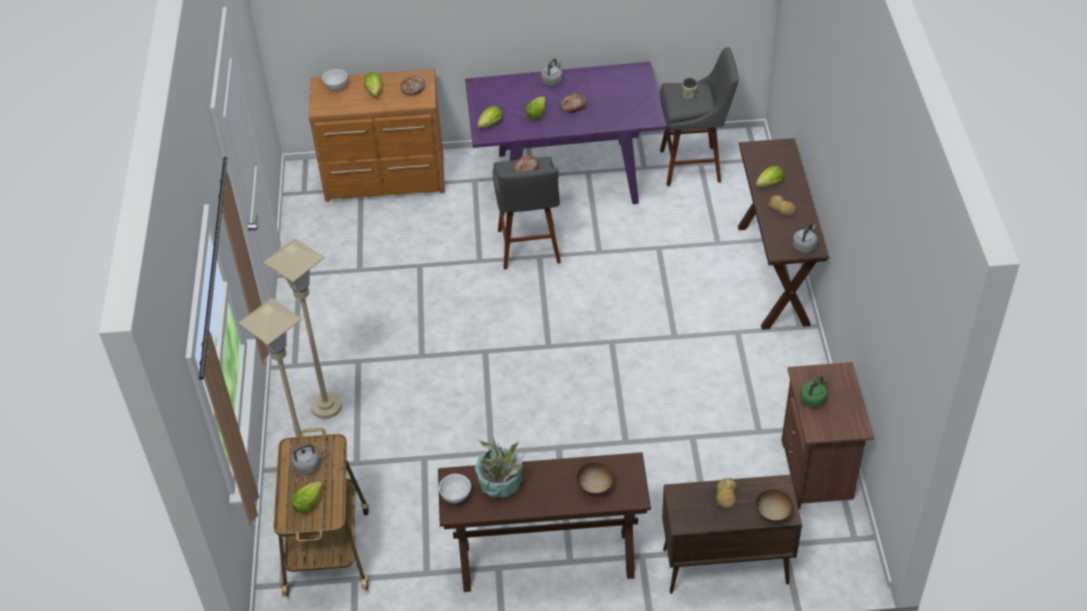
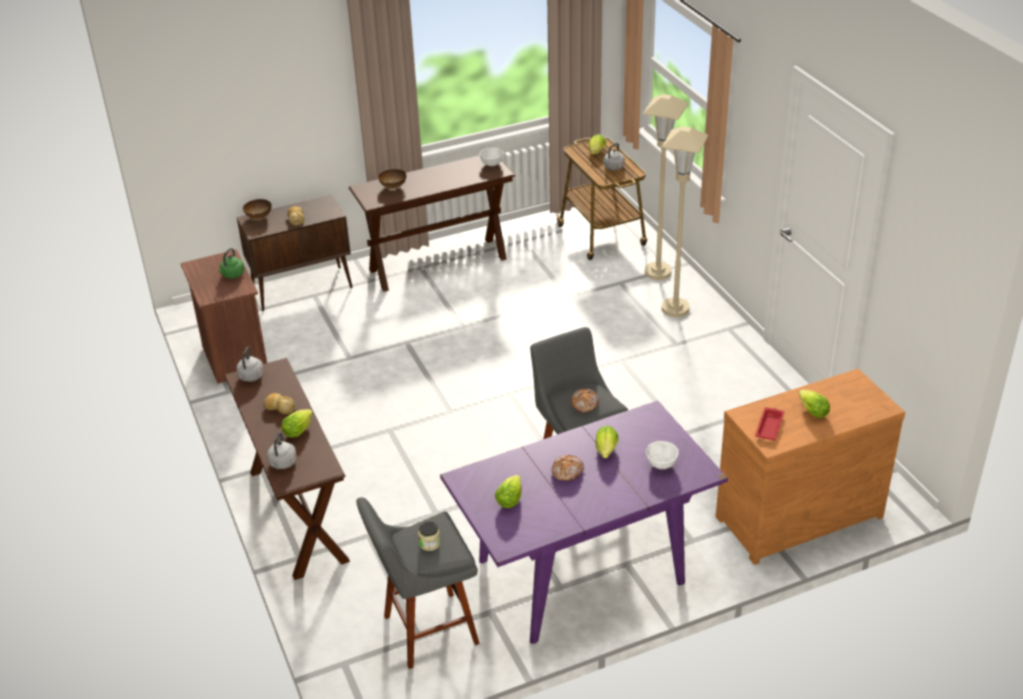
camera: 160 degrees right, 10 degrees down
(336, 87) = (861, 407): white bowl -> white bowl (661, 465)
(413, 88) = (769, 426): bread -> red tray
(489, 125) = (654, 425): lettuce -> lettuce (510, 498)
(500, 483) = (464, 176): potted plant -> none
(552, 81) = (613, 500): grey kettle -> grey kettle (282, 464)

